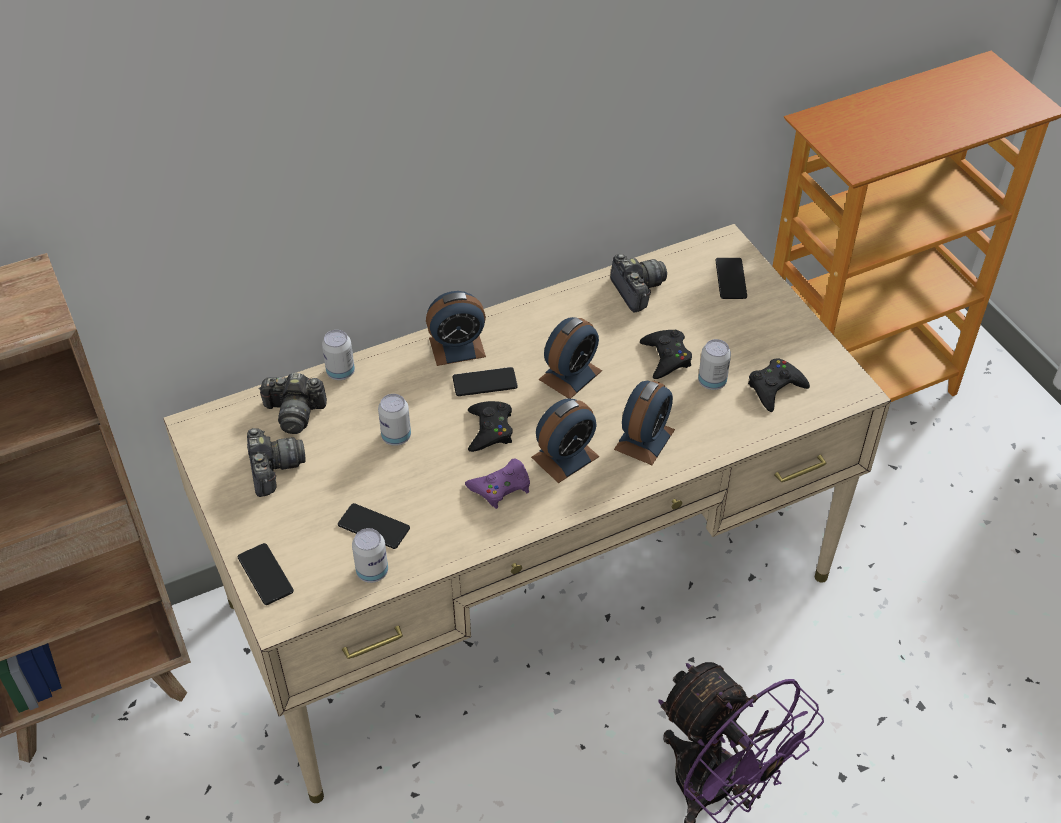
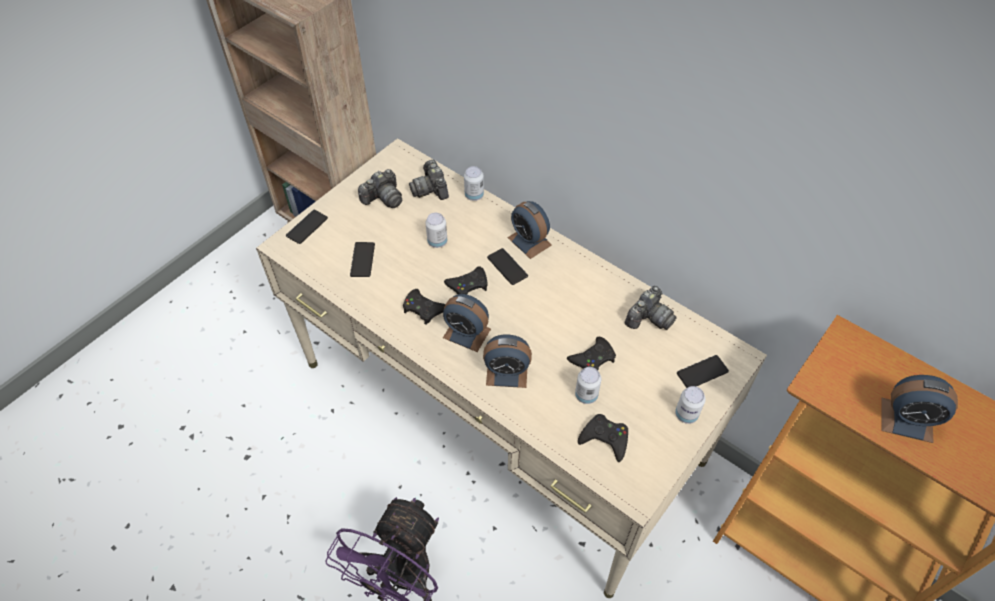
camera: 65 degrees right, 5 degrees up
(372, 572) = (329, 273): can -> can (686, 414)
(501, 487) = (424, 309): purple game controller -> black game controller
(570, 375) = (541, 309): alarm clock -> alarm clock (906, 420)

